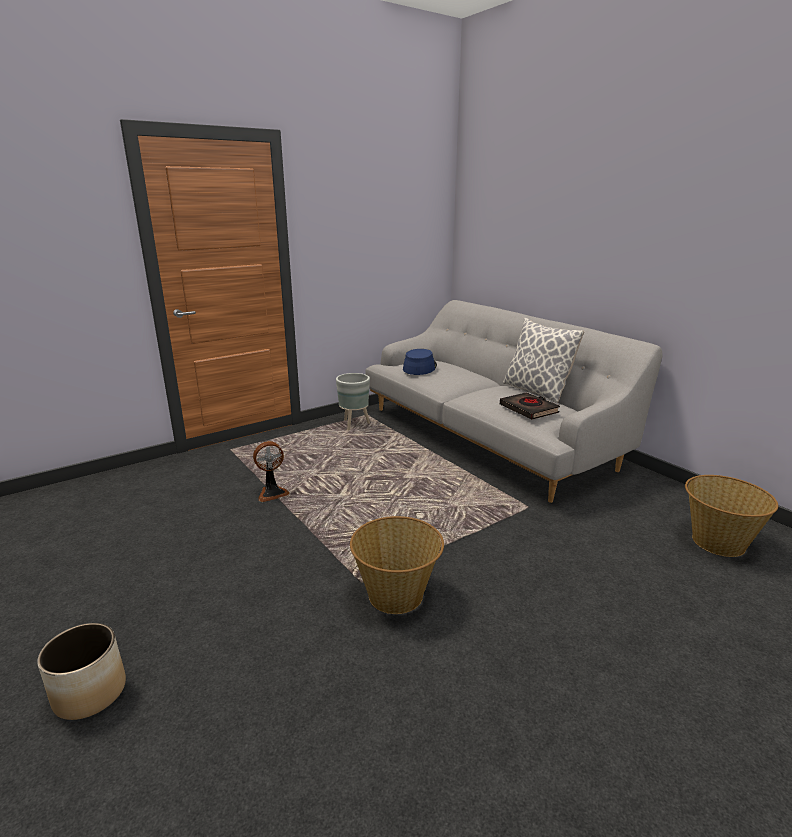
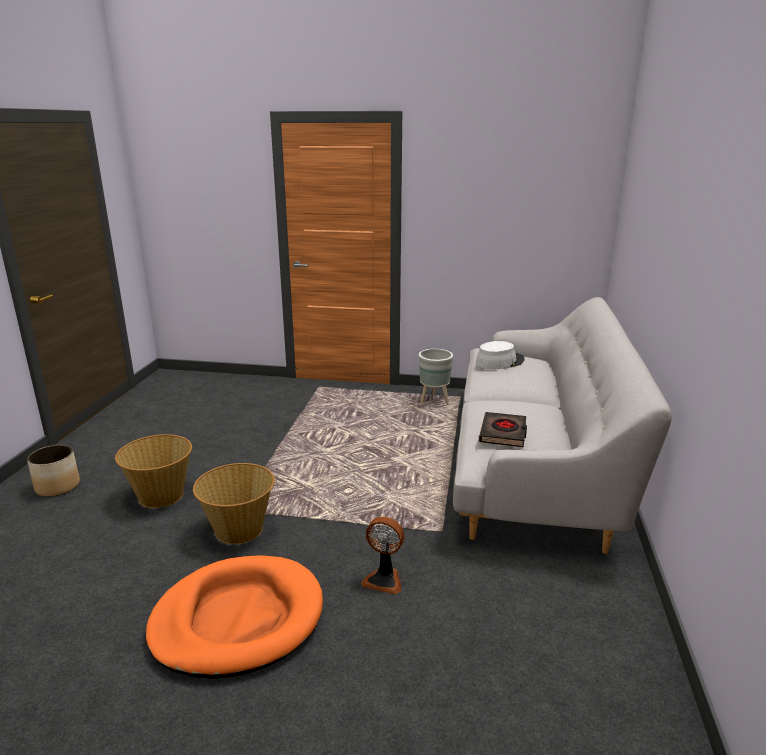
camera: 45 degrees right, 0 degrees up
(272, 493) = (291, 428): fan -> fan (384, 579)
(419, 367) = (499, 362): blue hat -> grey hat
(534, 656) = (238, 619): none -> orange dog bed
(536, 391) = (562, 421): pillow -> none
(717, 542) = (564, 669): basket -> basket (161, 495)

